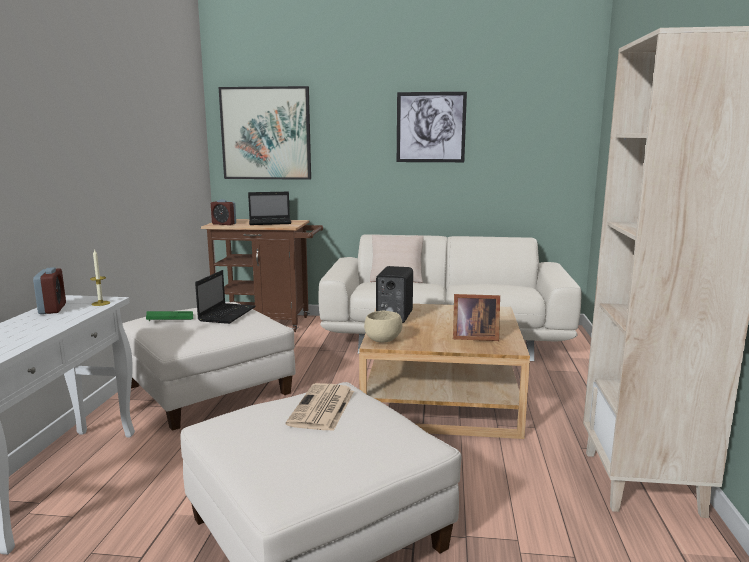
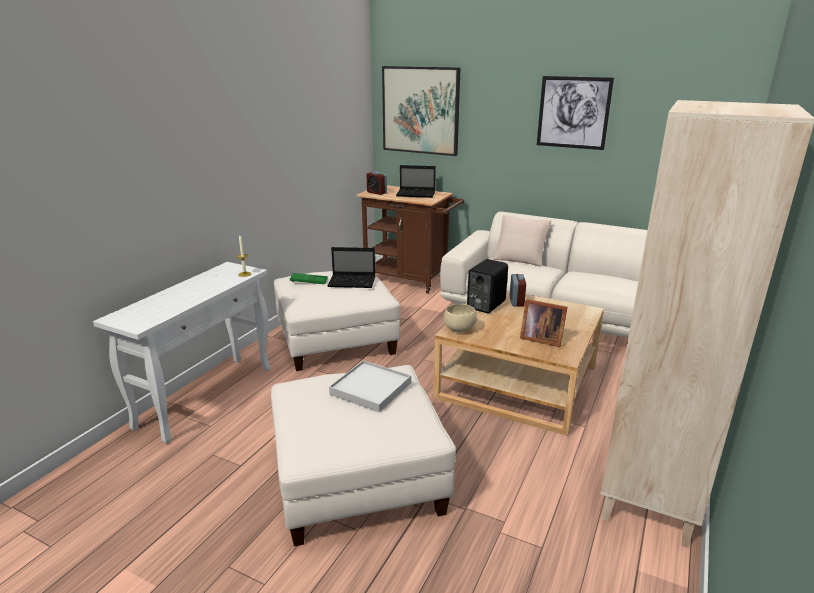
camera: 20 degrees right, 10 degrees up
(52, 309) = (211, 275): alarm clock -> alarm clock (516, 301)
(227, 314) = (353, 282): laptop -> laptop turned 60 degrees clockwise
(322, 408) = (371, 389): newspaper -> white tray

